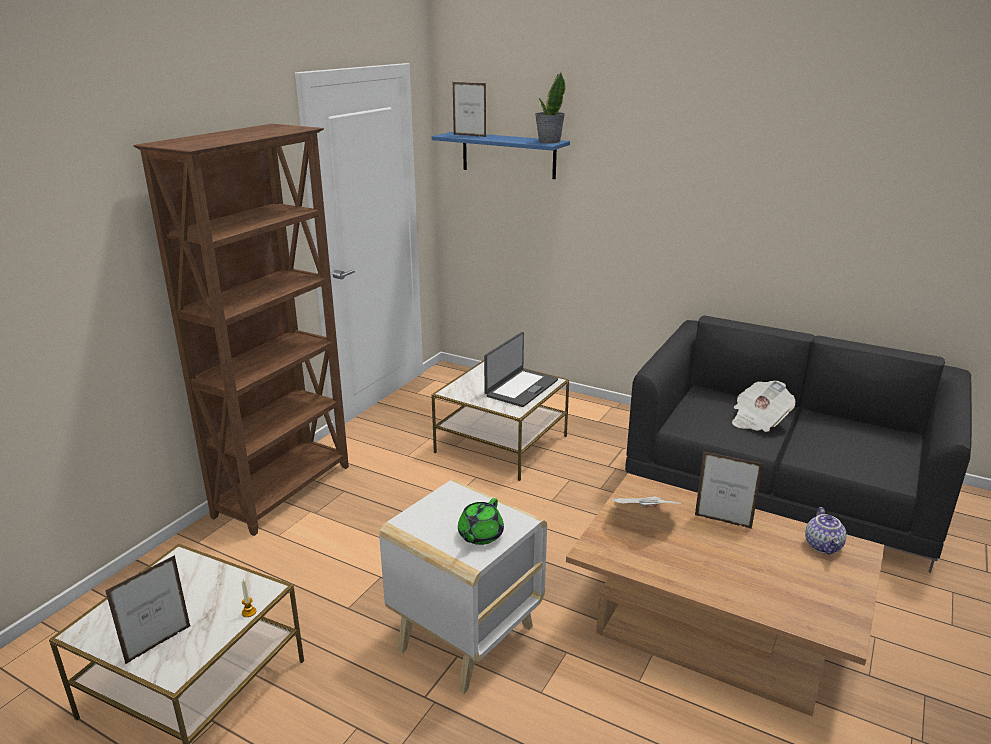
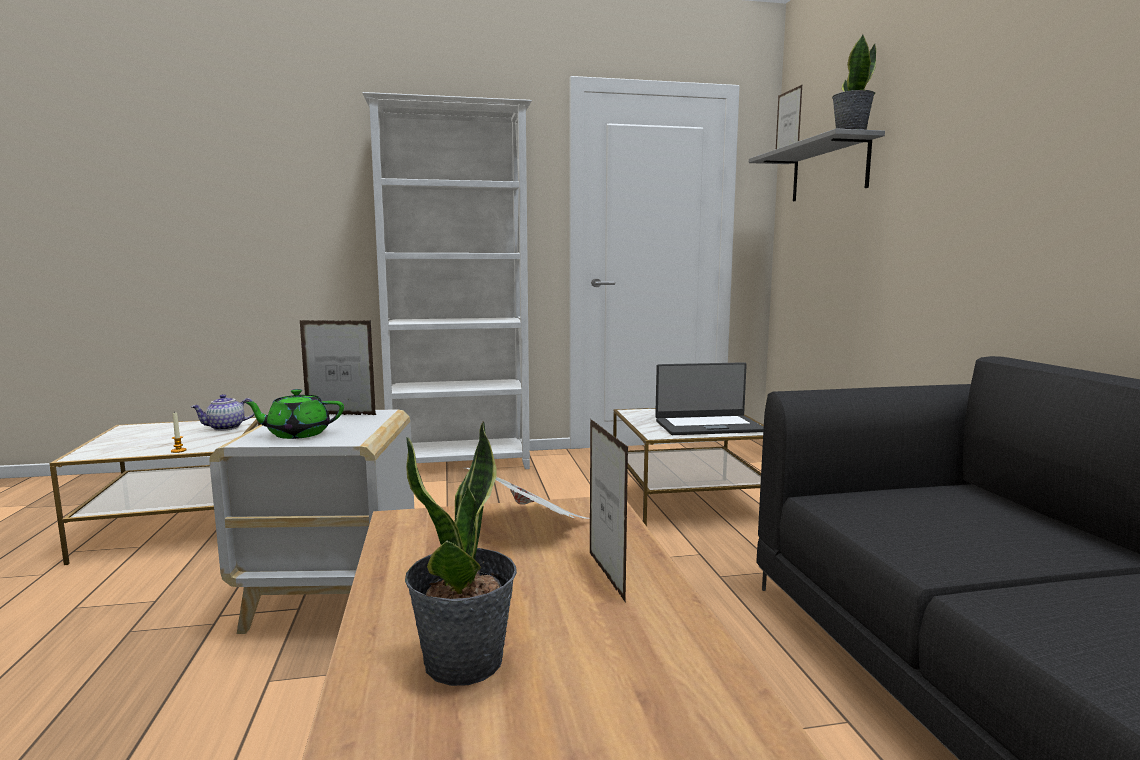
camera: 50 degrees right, 15 degrees down
(159, 644) = (120, 443): picture frame -> picture frame (341, 415)
(285, 491) = (461, 465): brown bookcase -> white bookcase
(508, 155) = (829, 171): blue shelf -> grey shelf
(758, 420) = (1001, 539): newspaper -> none
(770, 584) = (465, 662): none -> potted plant
(824, 546) = (688, 692): teapot -> teapot (225, 428)

